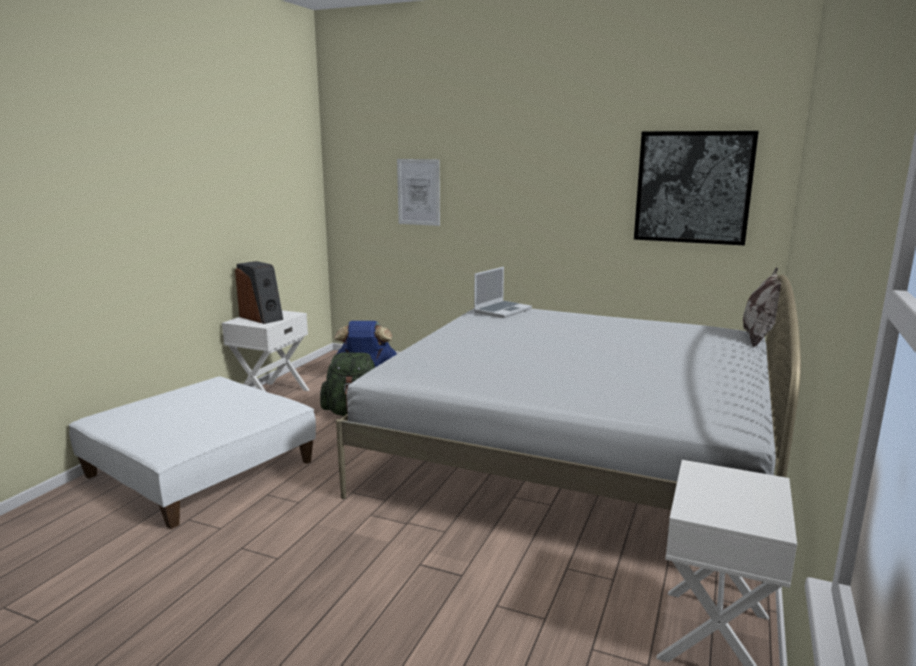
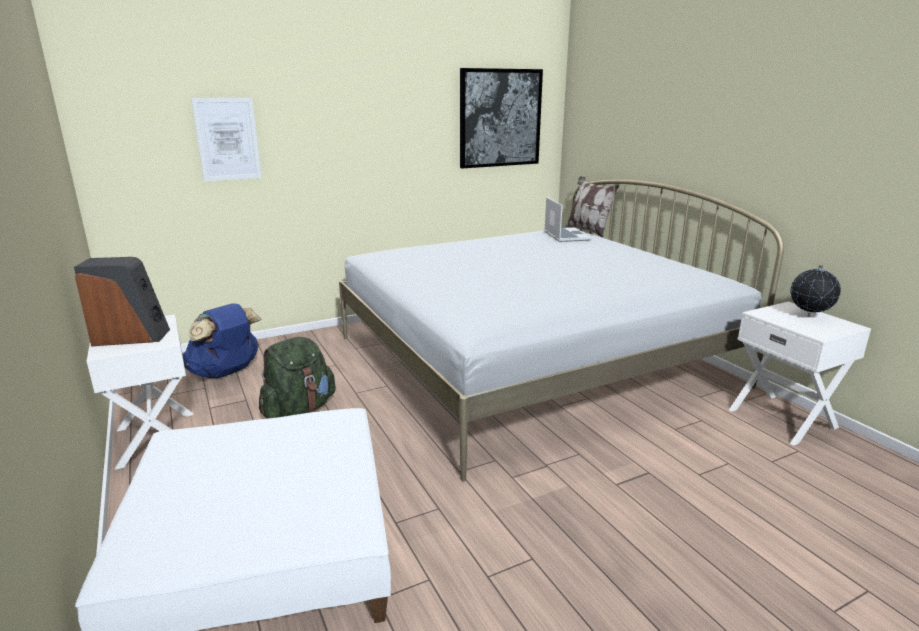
camera: 50 degrees left, 5 degrees up
(502, 310) = (400, 253): laptop -> laptop (565, 236)
(751, 497) = (809, 316): none -> globe

